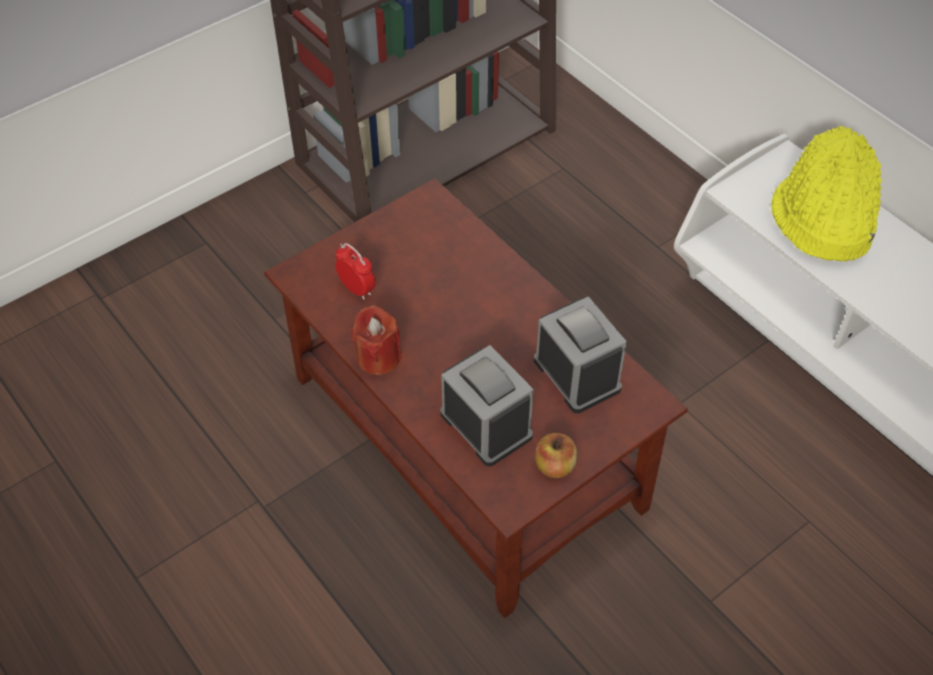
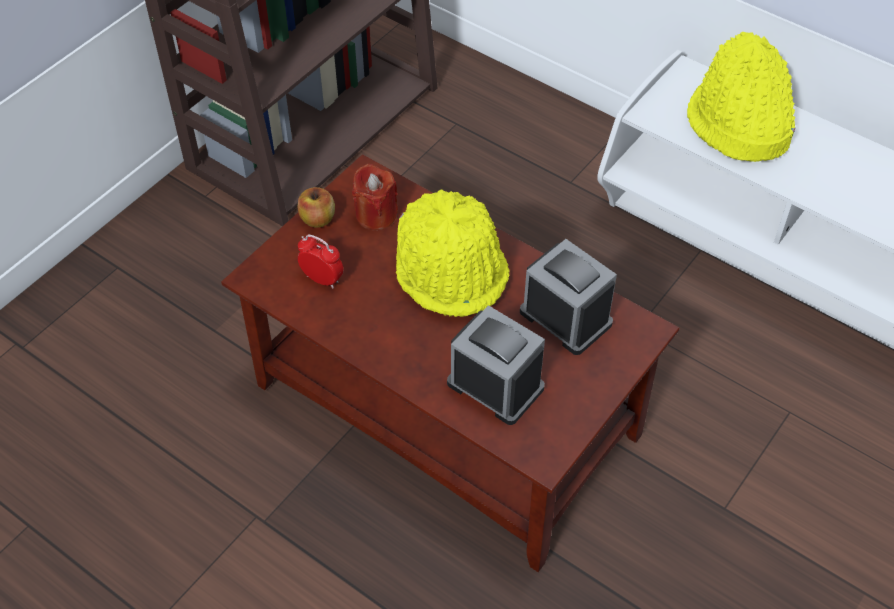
camera: 15 degrees left, 0 degrees up
(378, 358) = (367, 343): red candle -> red candle (376, 215)
(481, 305) = (451, 270): none -> yellow hat
(554, 466) = (574, 410): apple -> apple (317, 219)

